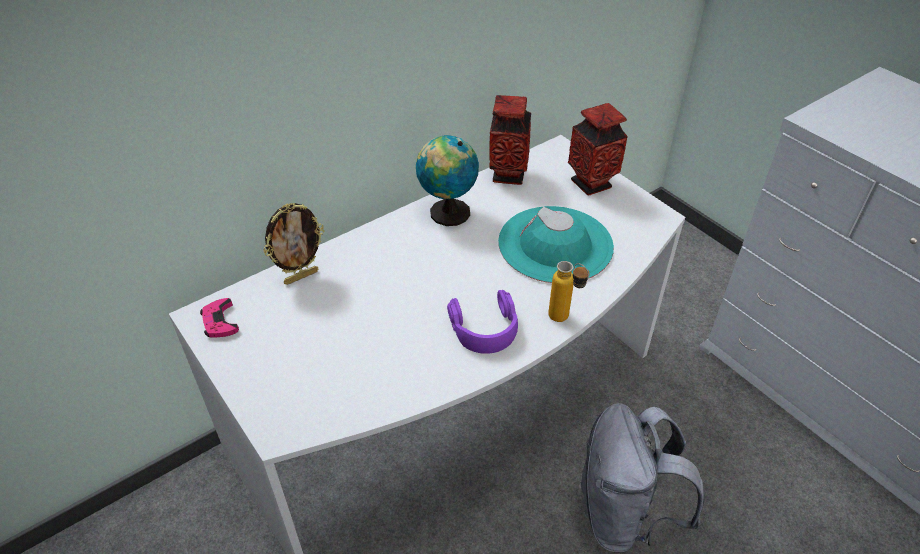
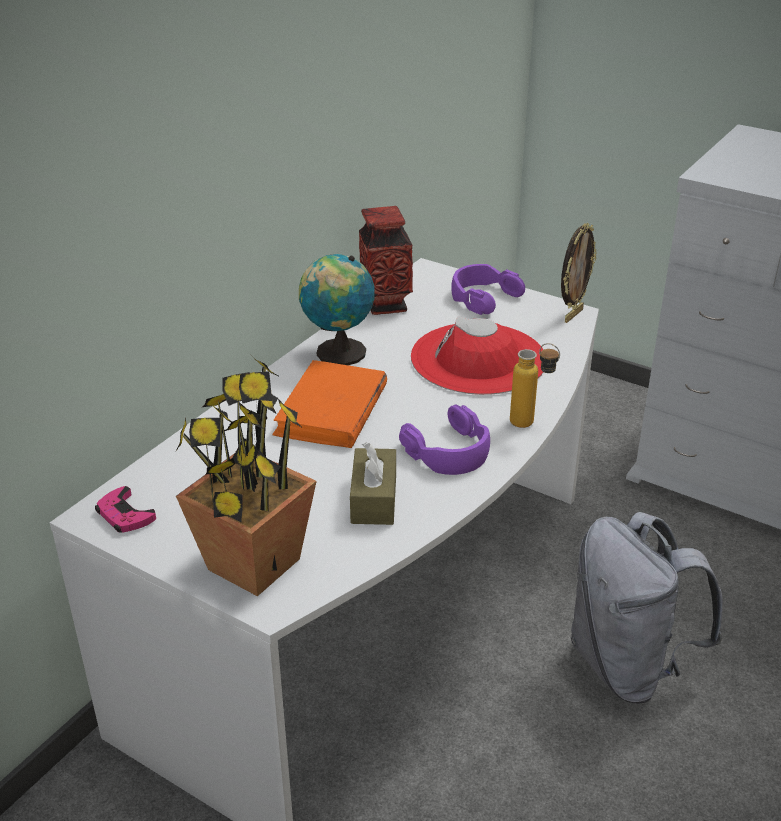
camera: 20 degrees left, 10 degrees down
(283, 393) = (253, 565): none -> potted plant
(301, 276) = (200, 449): picture frame -> picture frame (572, 315)
(402, 358) = (374, 499): none -> brown tissue box
(414, 266) = (331, 410): none -> orange book
(555, 244) = (478, 359): turquoise hat -> red hat
(591, 184) = (483, 297): vase -> purple headphones

